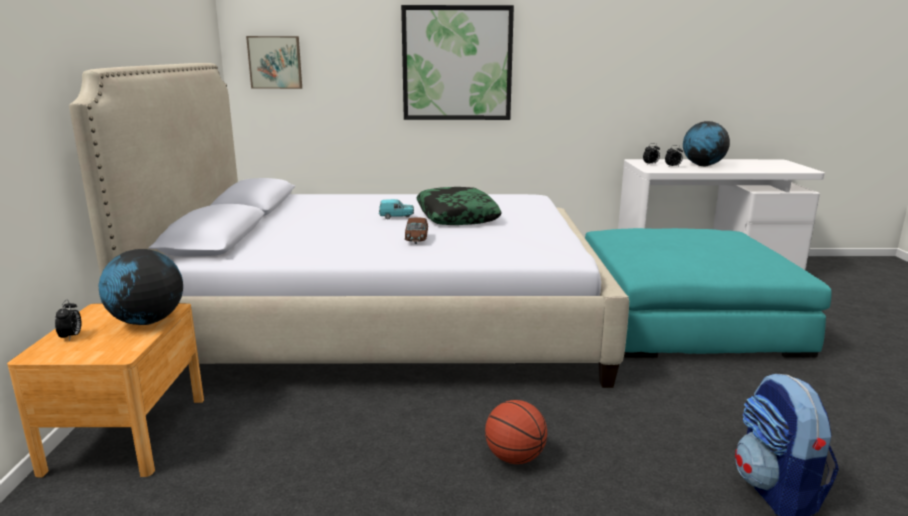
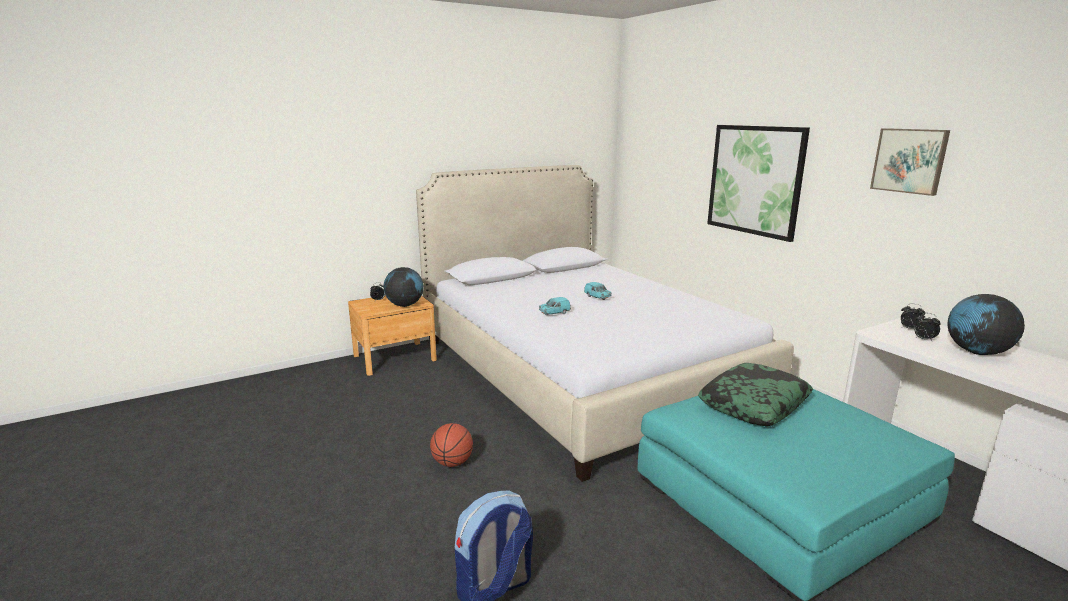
camera: 60 degrees right, 0 degrees up
(275, 62) = (640, 165): picture -> picture (909, 160)
(416, 240) = (554, 313): brown toy car -> turquoise toy car
(456, 216) = (631, 311): pillow -> pillow (754, 403)

